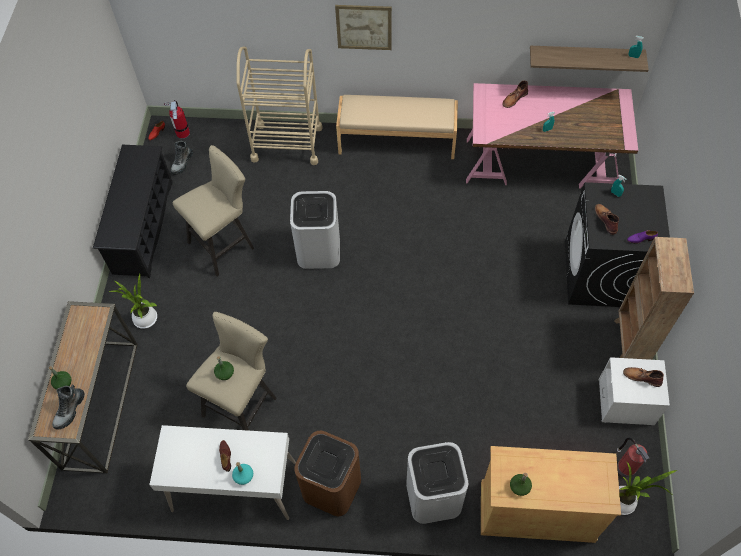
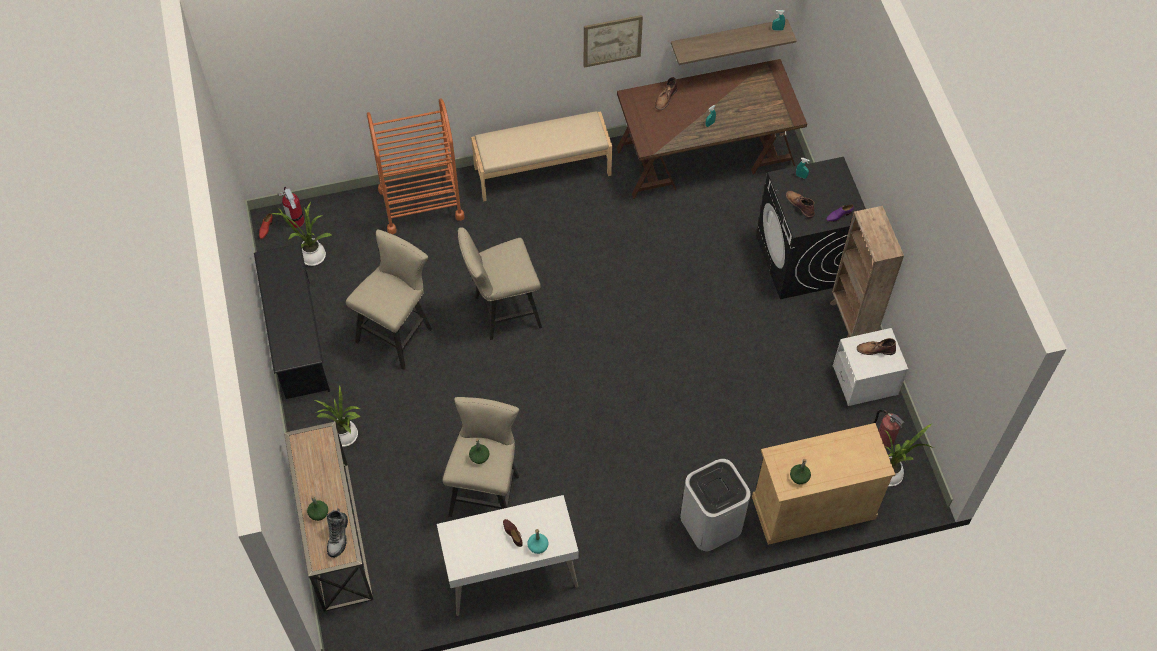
camera: 20 degrees left, 0 degrees up
(182, 163) = (310, 256): boot -> potted plant
(287, 143) = (421, 203): beige cart -> orange cart
(318, 250) = (502, 312): white trash can -> beige stool
(332, 487) = (609, 544): brown trash can -> none
(364, 27) = (495, 63): picture -> picture (612, 40)
(541, 163) = (705, 156): pink desk -> brown desk

